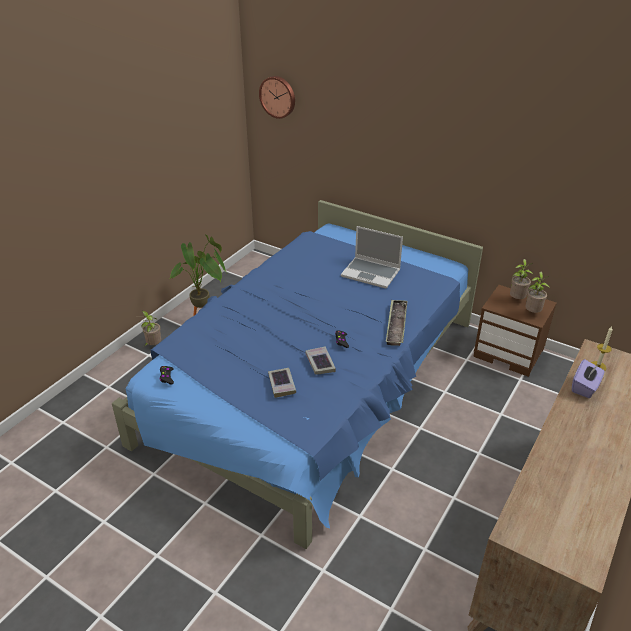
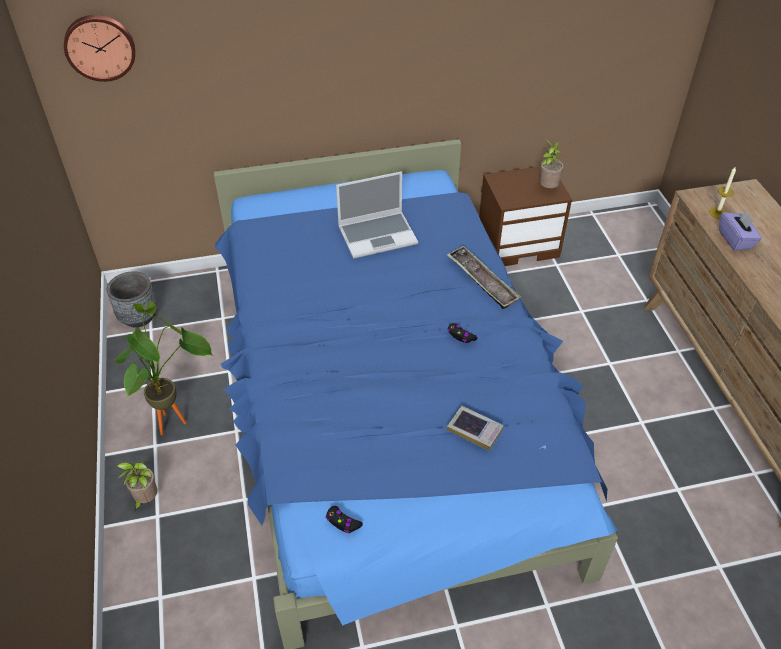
camera: 45 degrees left, 10 degrees up
(248, 270) = (138, 317): none -> grey planter
(320, 363) = (475, 376): book -> none
(517, 299) = (518, 181): potted plant -> none

